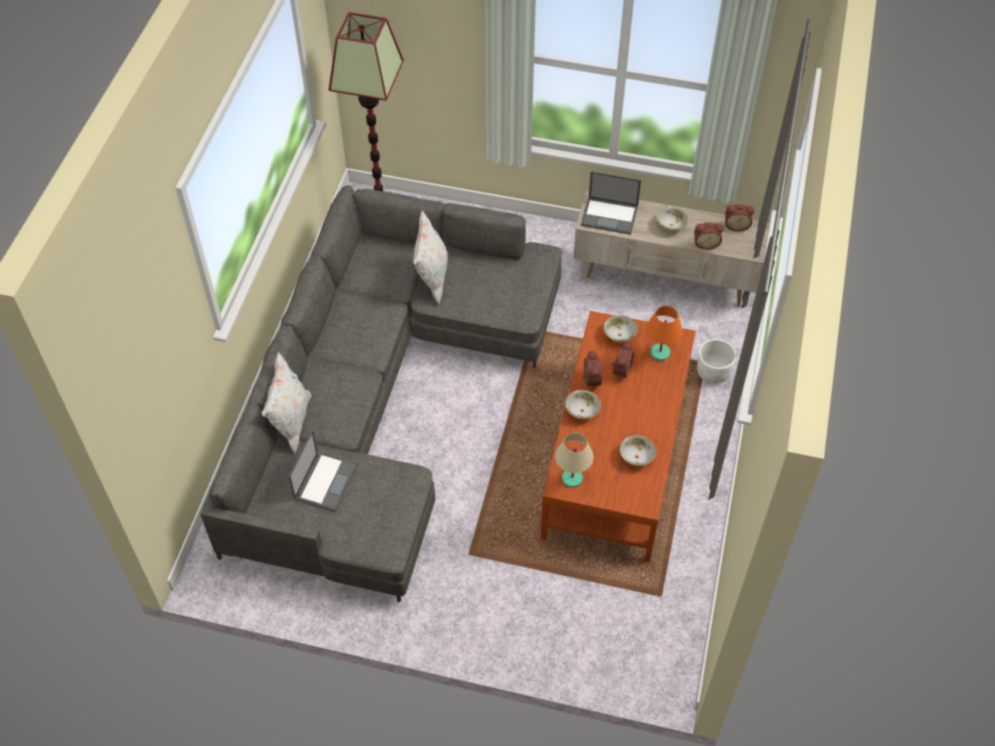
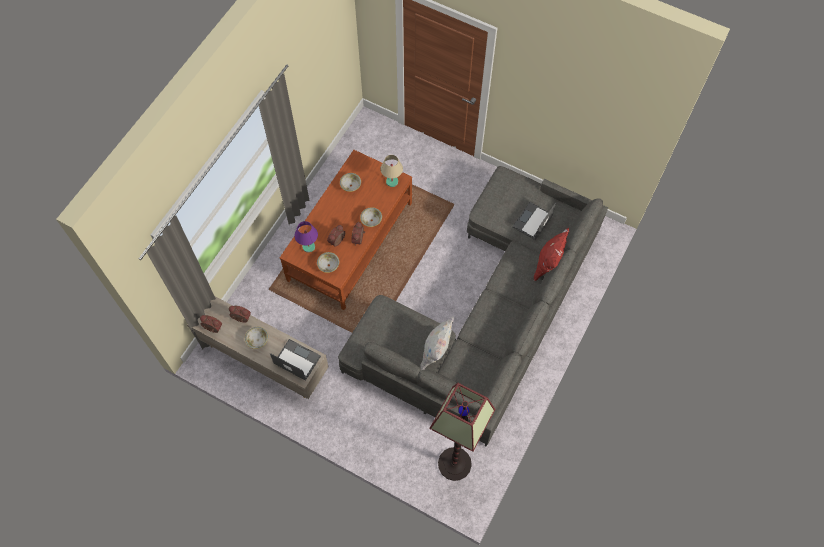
camera: 165 degrees left, 10 degrees up
(291, 422) = (548, 264): white pillow -> red pillow
(660, 353) = (308, 246): orange table lamp -> purple table lamp
(713, 372) = (267, 281): white planter -> none

